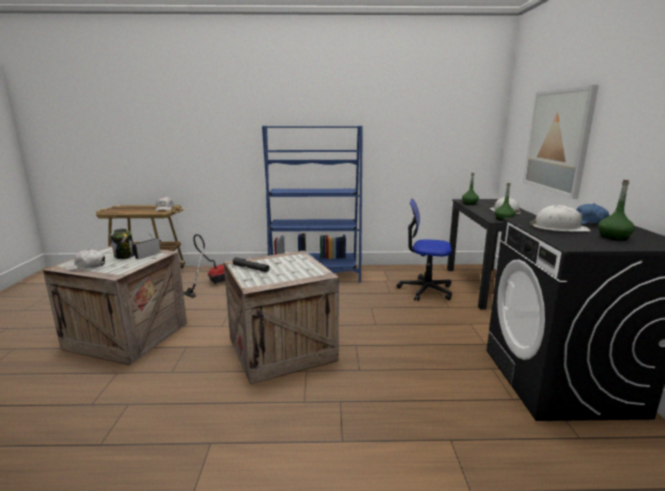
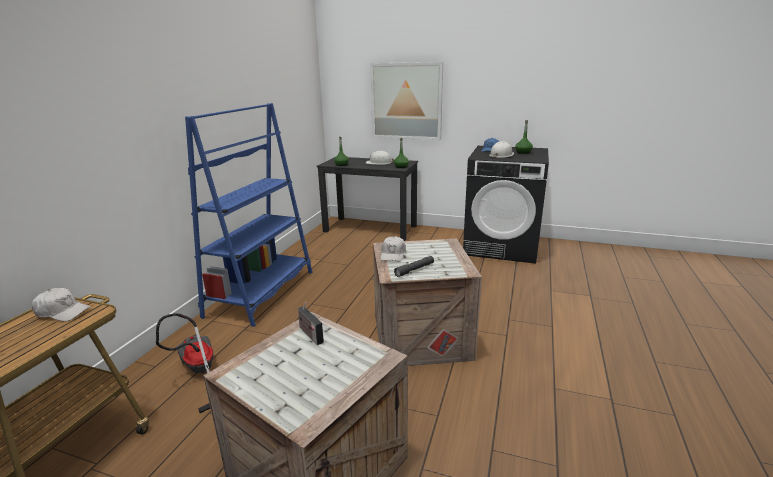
camera: 70 degrees left, 5 degrees up
(86, 266) = (324, 391): white cap -> white cap (393, 254)
(125, 256) = (296, 356): jar -> none
(425, 290) = (356, 250): office chair -> none

